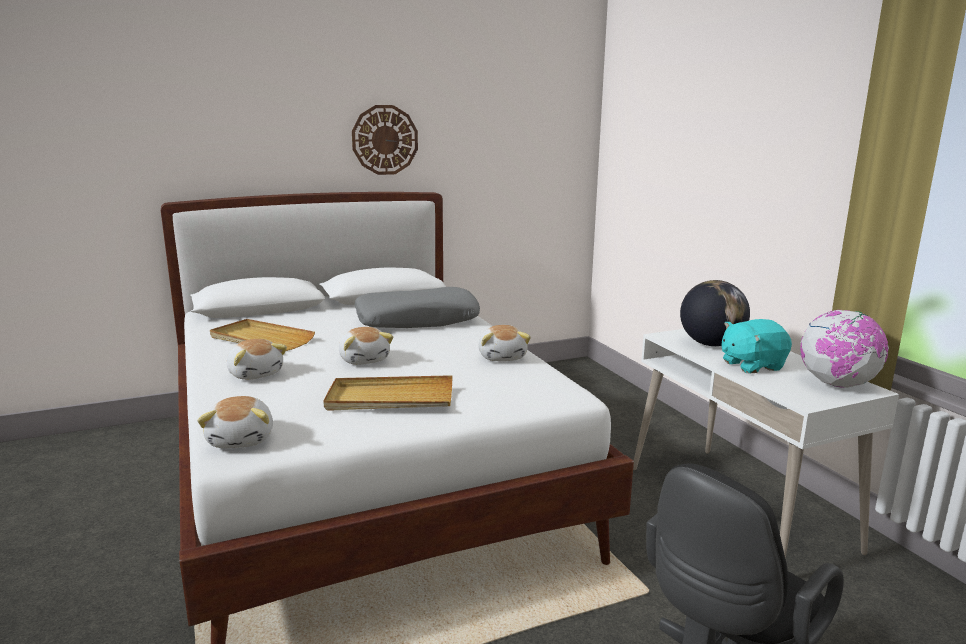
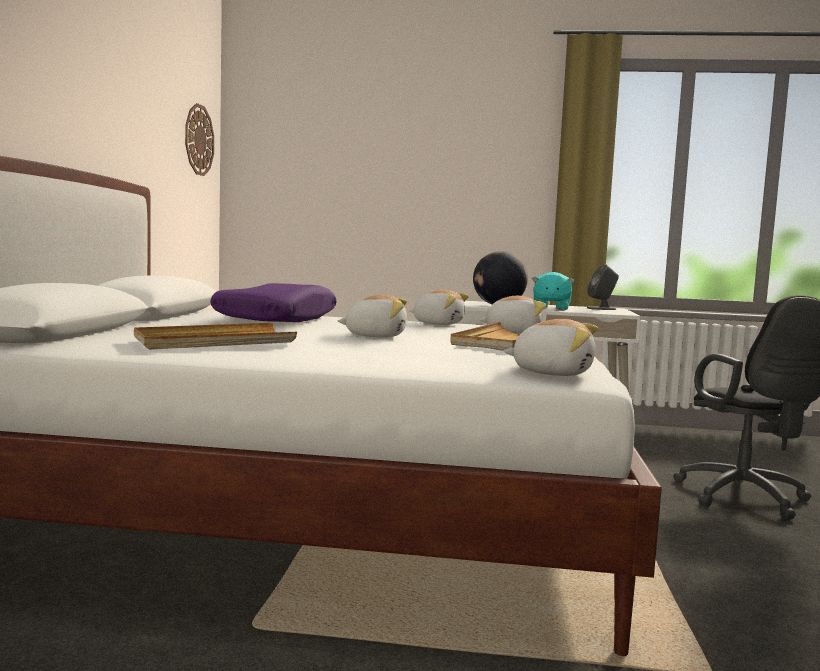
camera: 60 degrees left, 10 degrees down
(256, 373) = (348, 354): plush toy -> plush toy (511, 332)
(385, 140) = (91, 106): wall clock -> wall clock (198, 140)
(417, 320) = (276, 319): grey pillow -> purple pillow
(837, 384) = (601, 309): globe -> grey speaker

